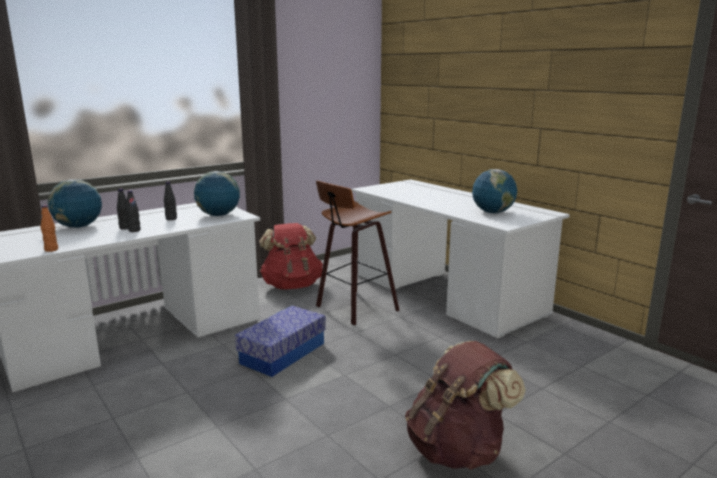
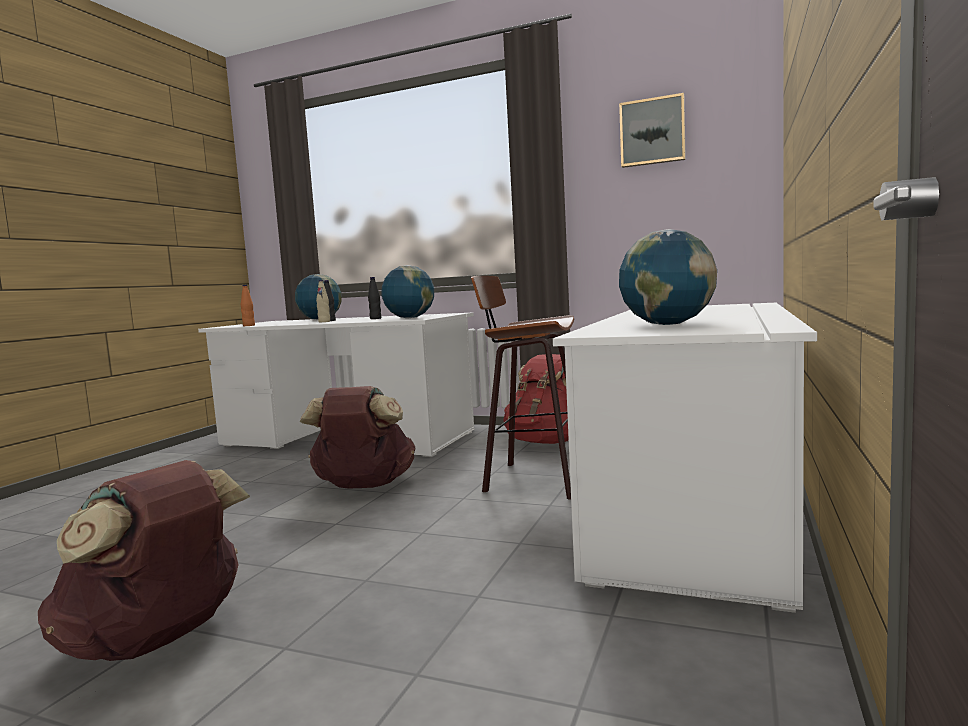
camera: 60 degrees right, 10 degrees down
(134, 230) = (324, 322): black bottle -> beige bottle
(283, 353) = (363, 486): storage box -> brown backpack
(321, 65) = (652, 132): none -> picture

